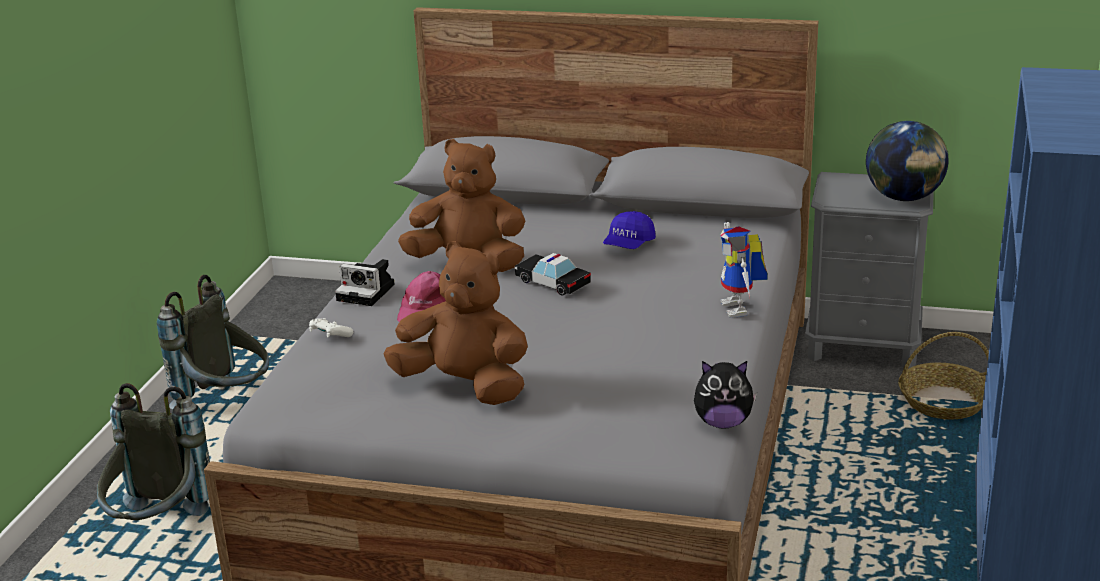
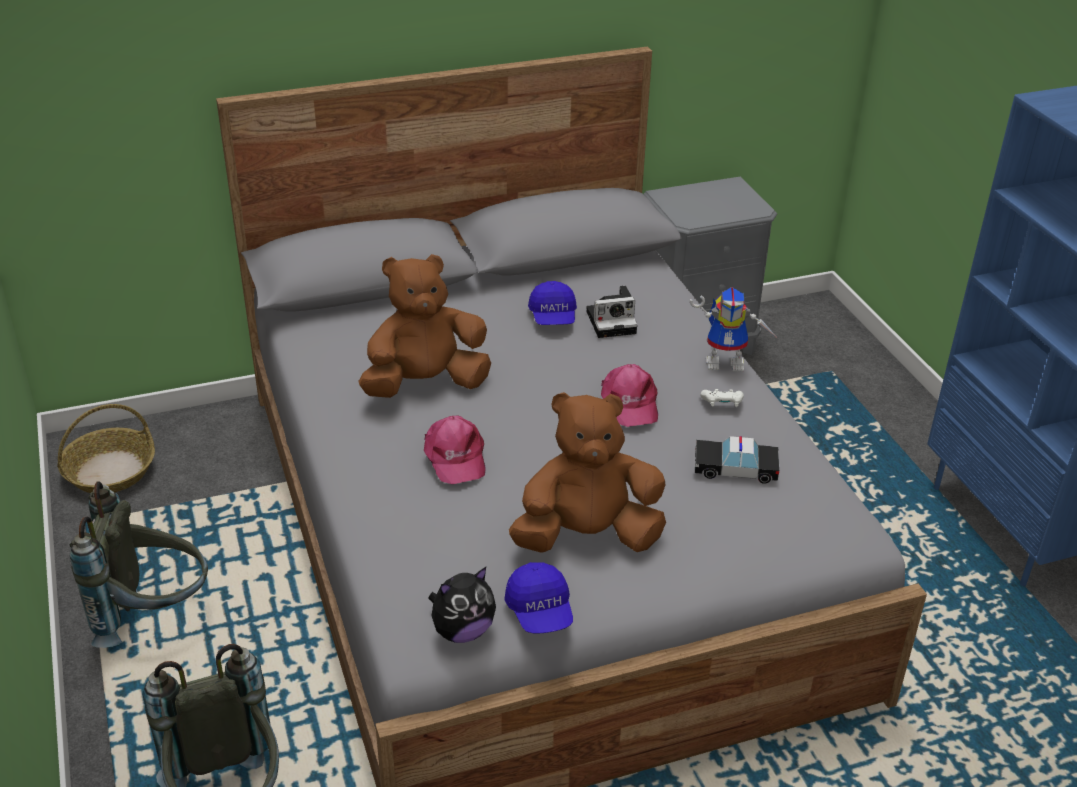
camera: 35 degrees left, 10 degrees up
(330, 336) = (385, 524): white game controller -> white game controller (722, 405)
(368, 292) = (363, 454): camera -> camera (613, 321)
(368, 417) = (540, 612): none -> blue cap
(553, 282) = (536, 384): toy car -> toy car (735, 468)
(614, 314) = (629, 403): none -> pink cap
(723, 423) = (843, 492): plush toy -> plush toy (462, 631)
(741, 309) = (727, 362): toy robot -> toy robot turned 45 degrees counterclockwise
(904, 198) = (743, 203): globe -> none
(944, 401) = (805, 378): basket -> basket (110, 471)

